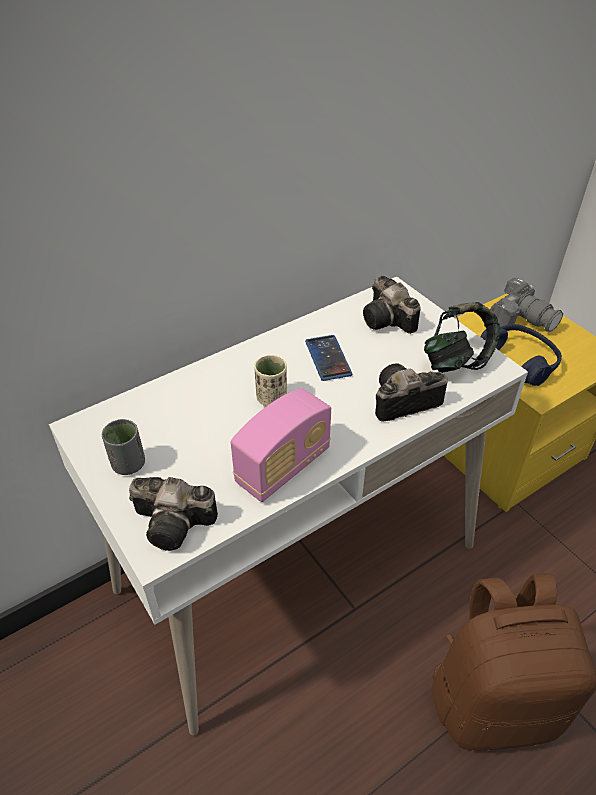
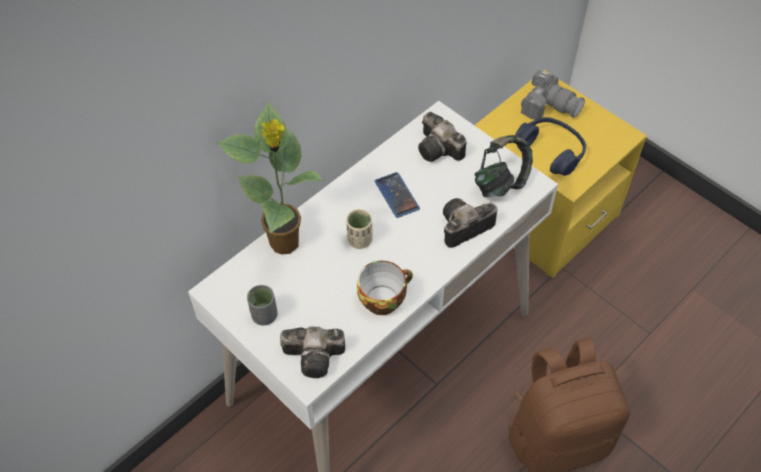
camera: 10 degrees left, 10 degrees up
(182, 390) = (286, 244): none -> potted plant
(283, 466) = (383, 298): radio -> cup

